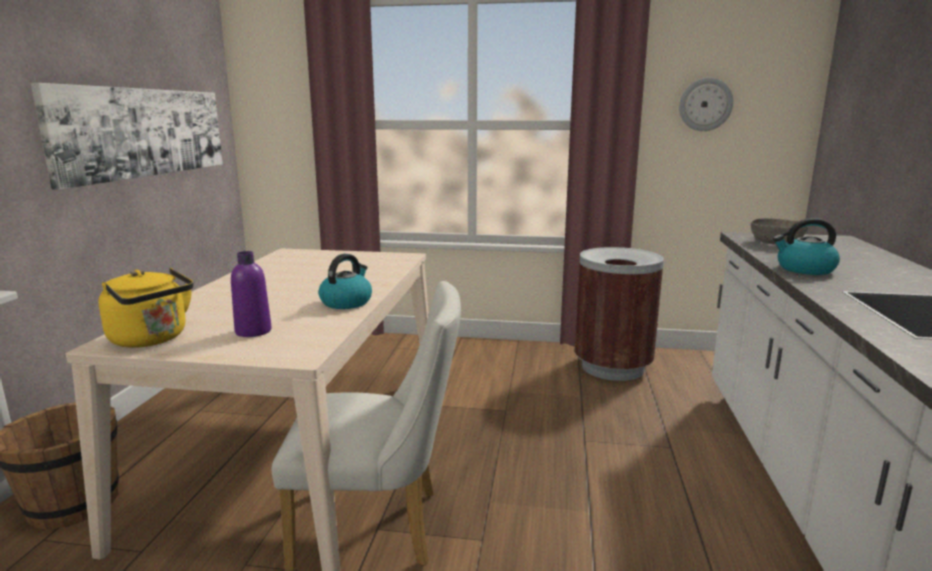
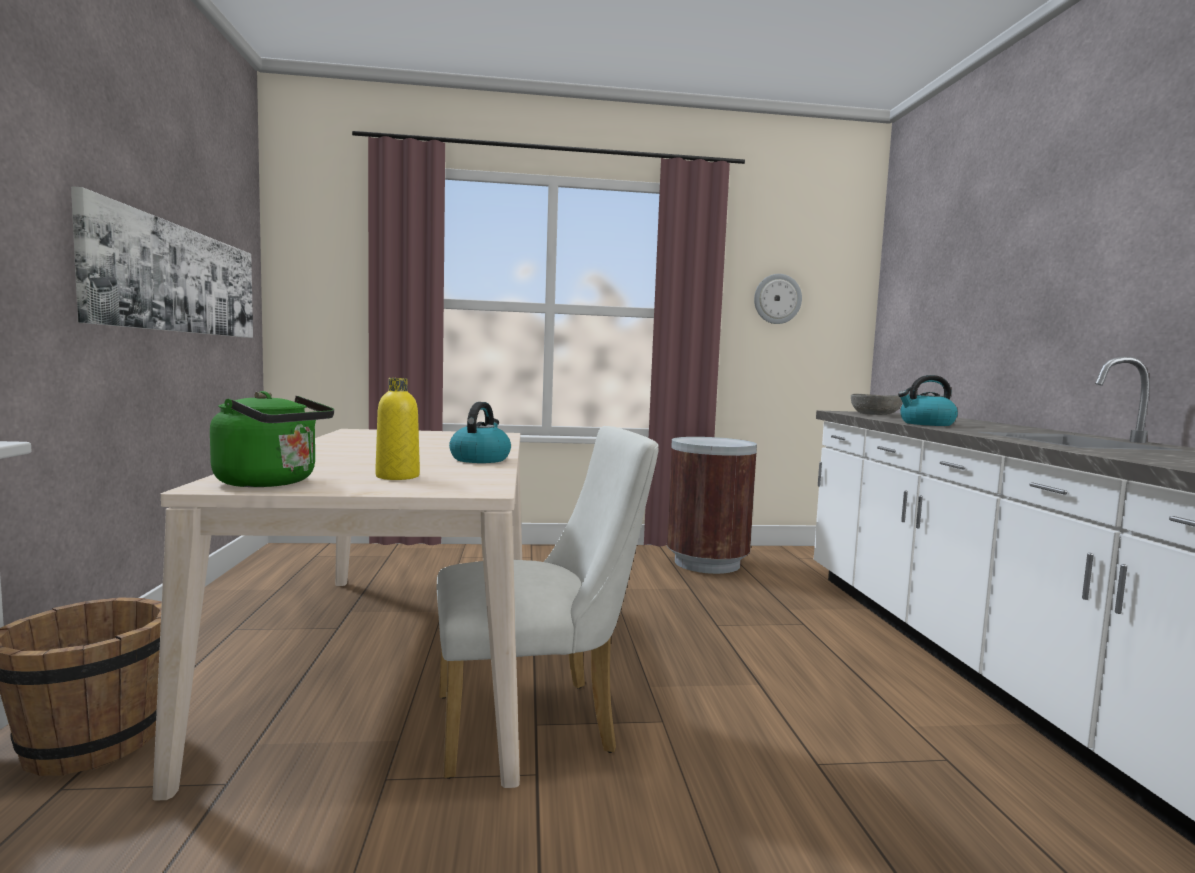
camera: 15 degrees left, 10 degrees down
(152, 339) = (272, 482): yellow kettle -> green kettle
(253, 331) = (397, 476): purple bottle -> yellow bottle

